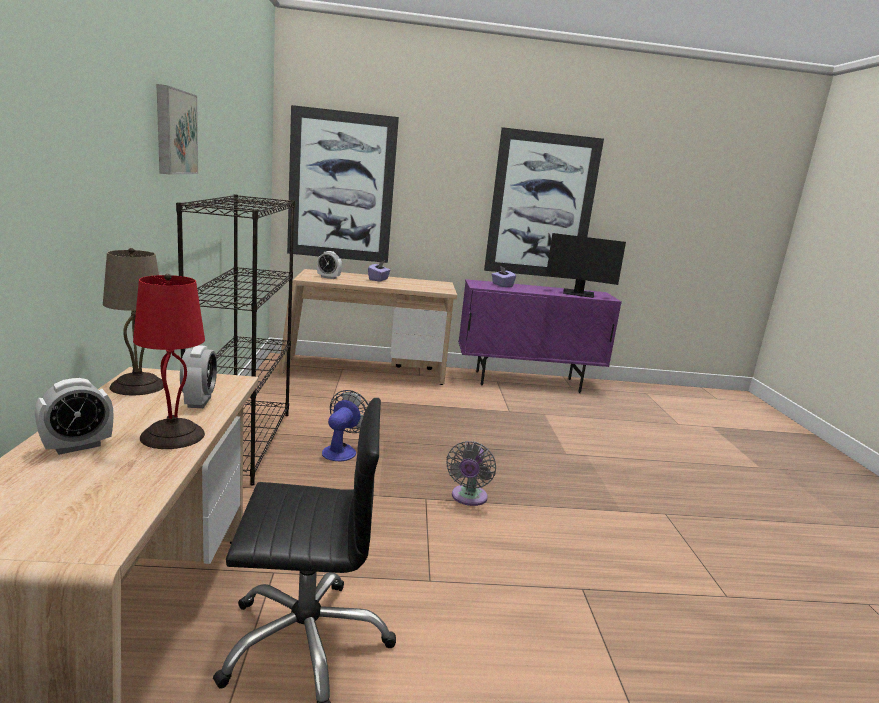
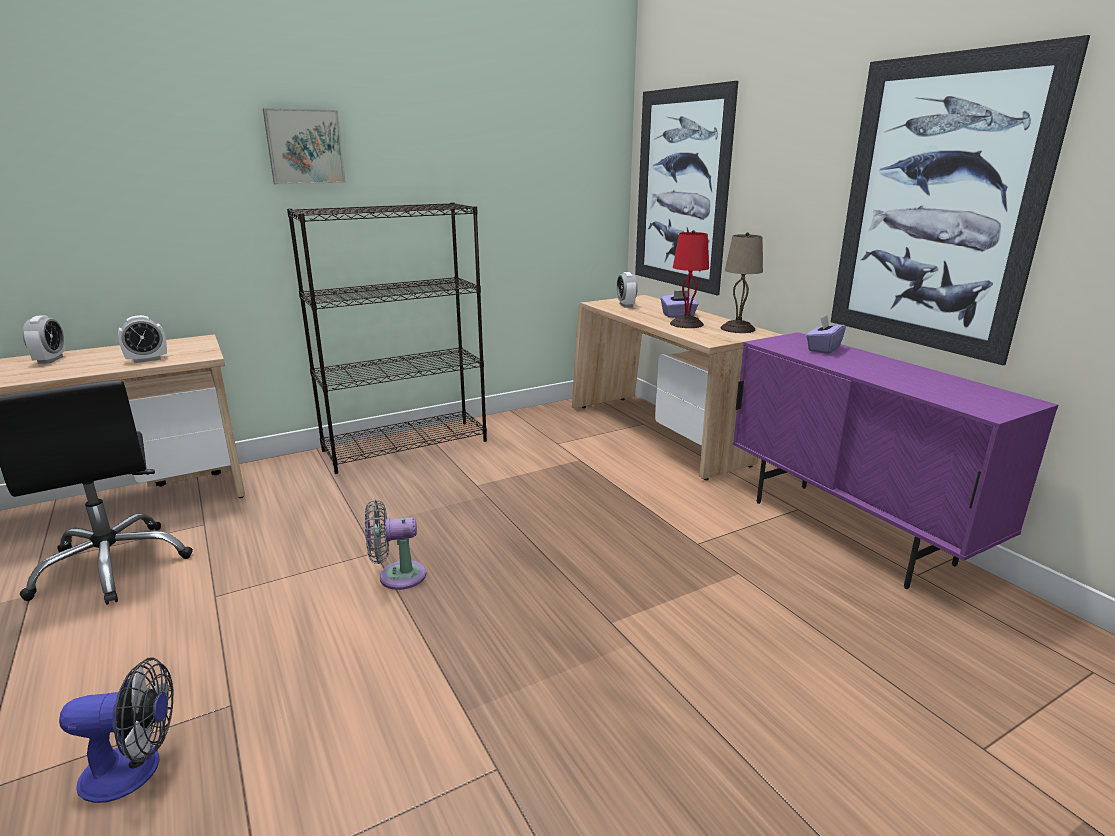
camera: 65 degrees right, 5 degrees up
(77, 446) = (50, 360): alarm clock -> alarm clock turned 120 degrees counterclockwise
(137, 386) = (170, 344): beige table lamp -> beige table lamp (737, 329)
(174, 435) = (75, 369): red table lamp -> red table lamp (687, 324)
(342, 450) = (439, 484): fan -> fan (134, 770)
(578, 294) = (939, 390): monitor -> none

